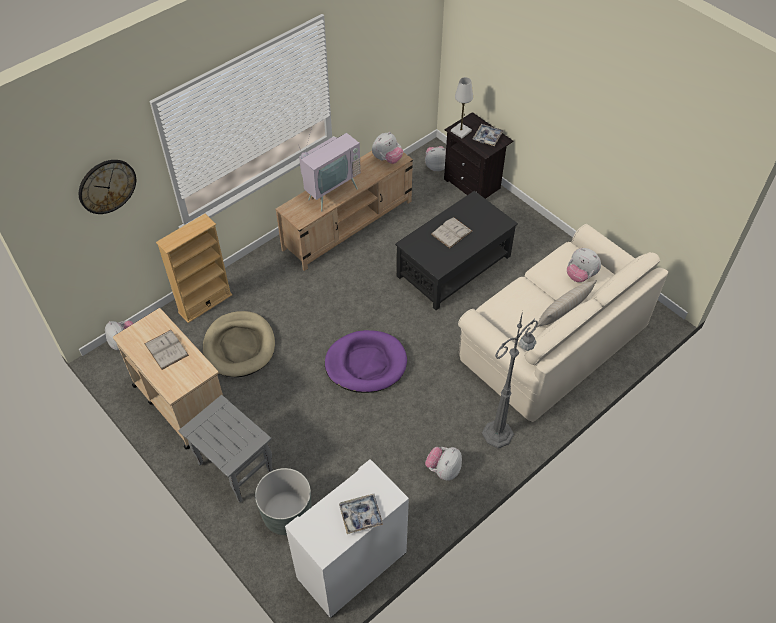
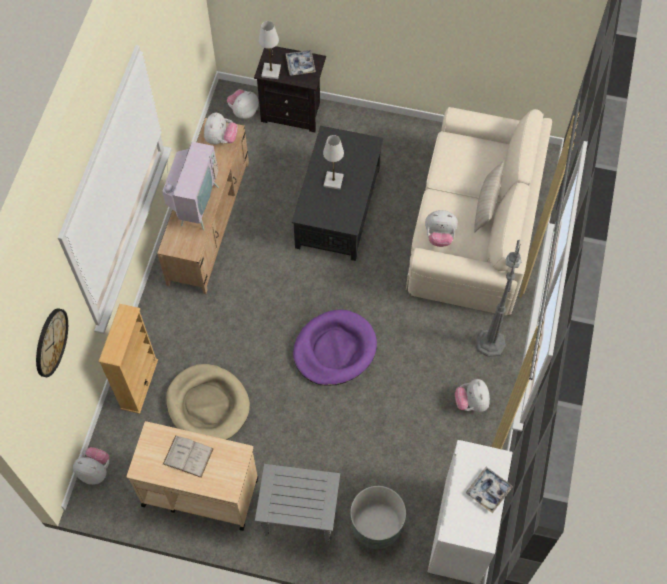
camera: 35 degrees left, 10 degrees up
(451, 232) = (333, 181): white book -> white table lamp
(580, 275) = (475, 160): plush toy -> plush toy (439, 236)

